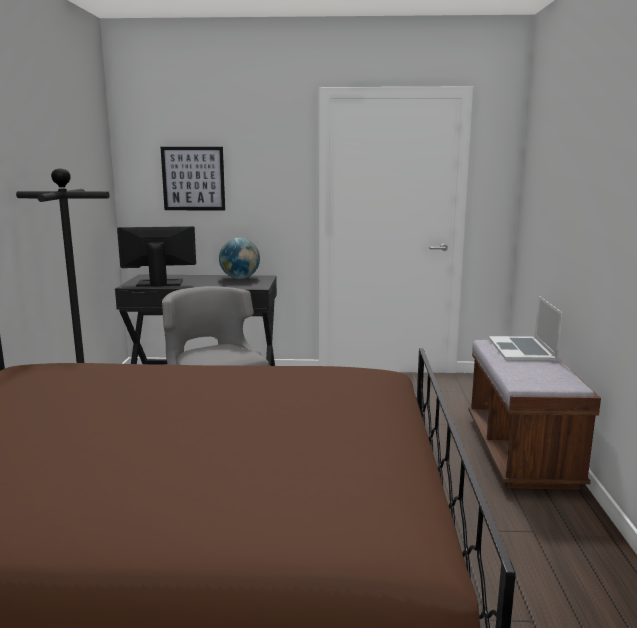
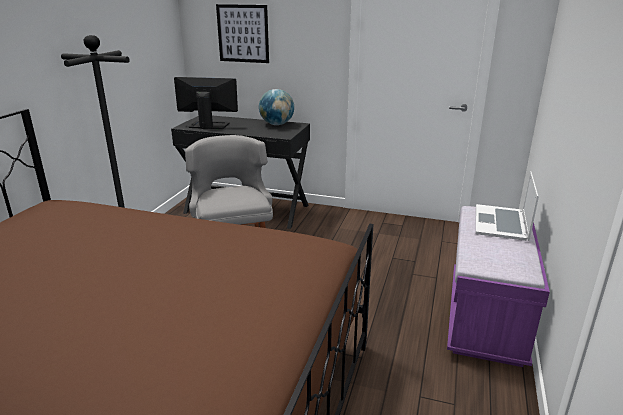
camera: 15 degrees right, 10 degrees up
(521, 452) = (485, 317): brown bench -> purple bench

